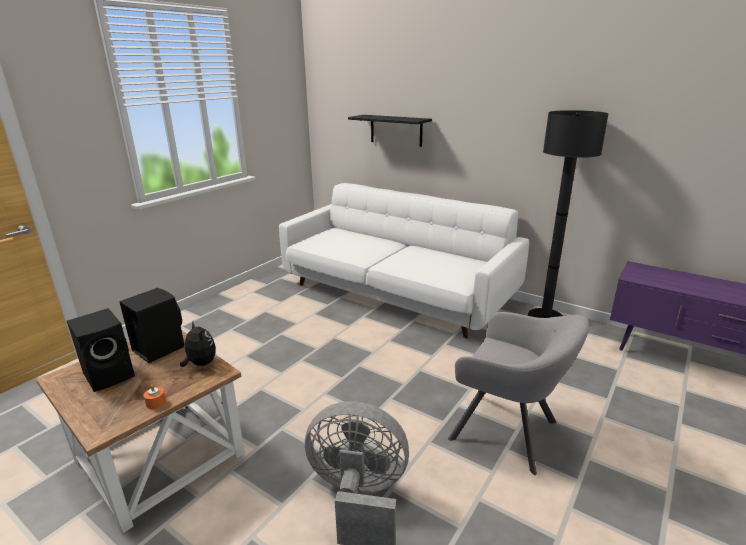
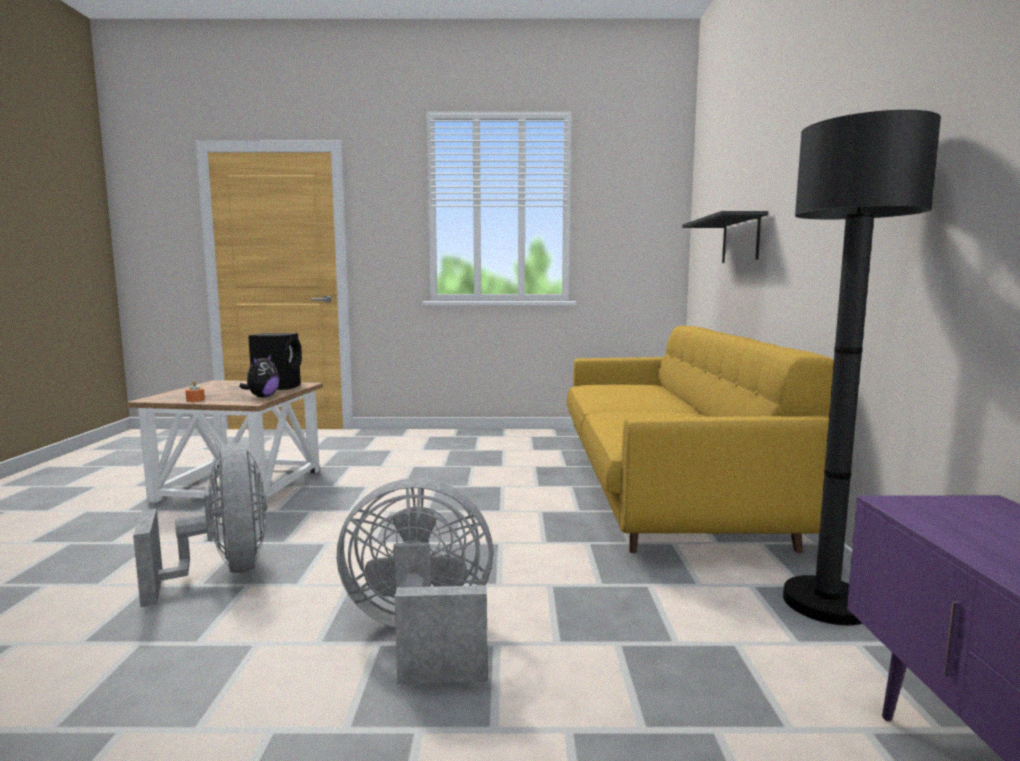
camera: 55 degrees right, 15 degrees down
(111, 374) = (229, 387): black speaker -> none
(396, 293) = (663, 486): white sofa -> yellow sofa
(509, 432) = (421, 636): grey armchair -> grey fan

